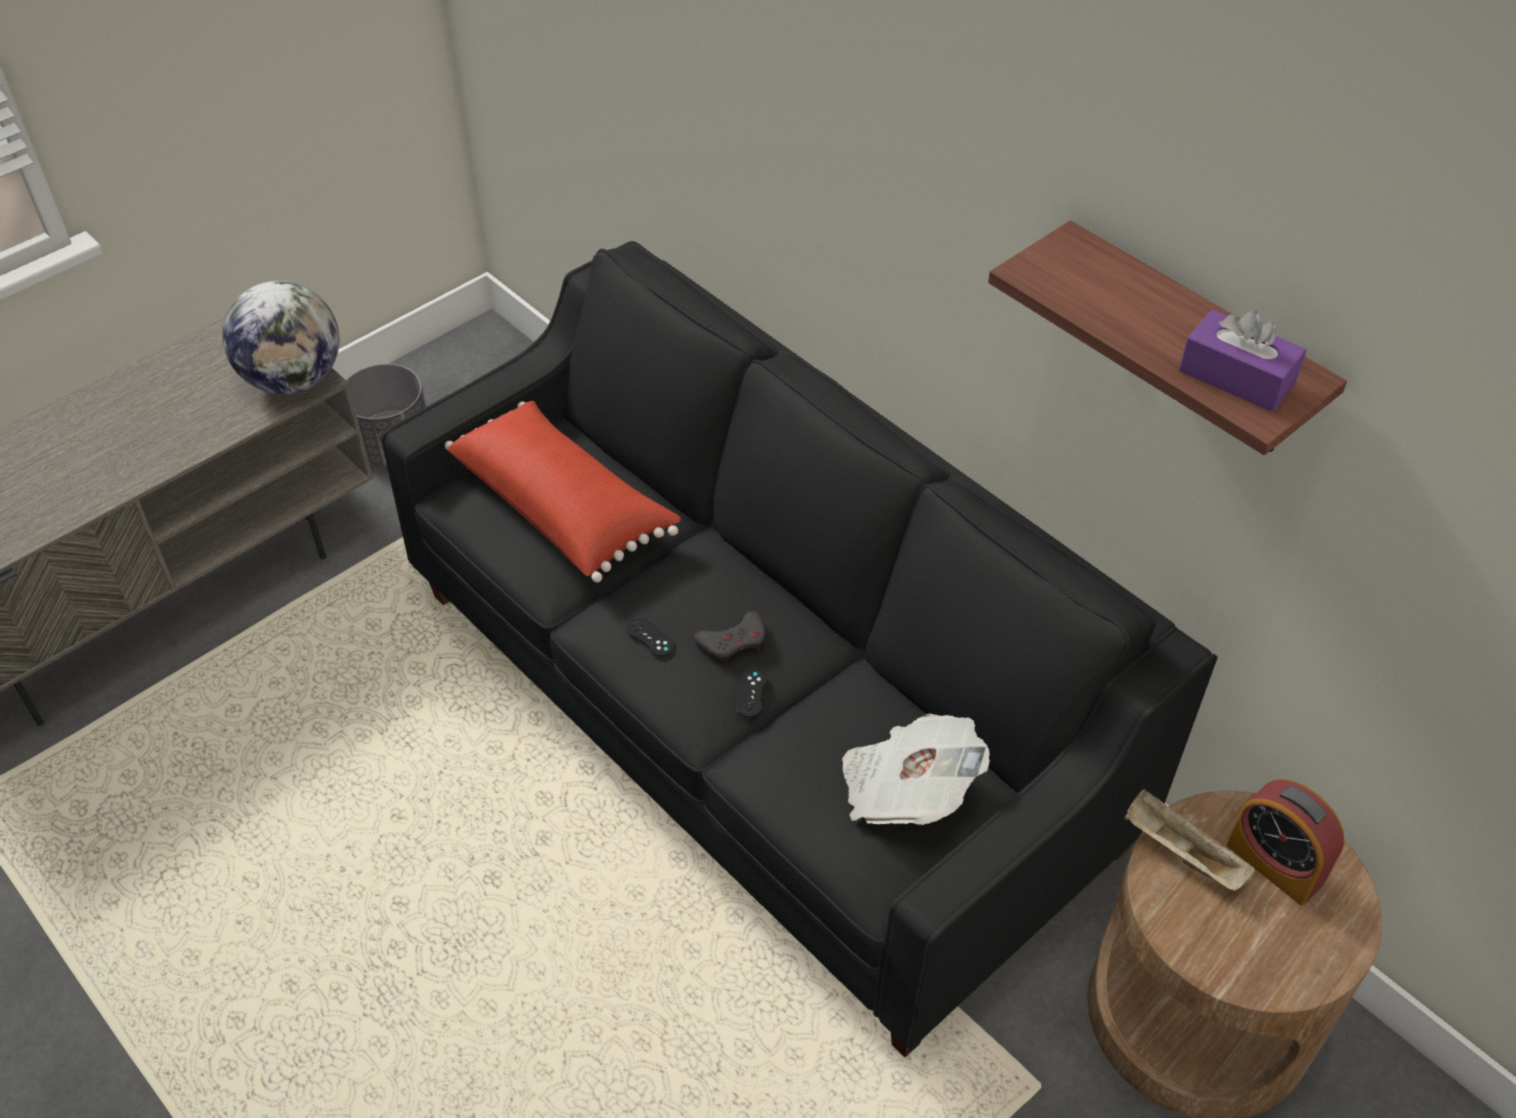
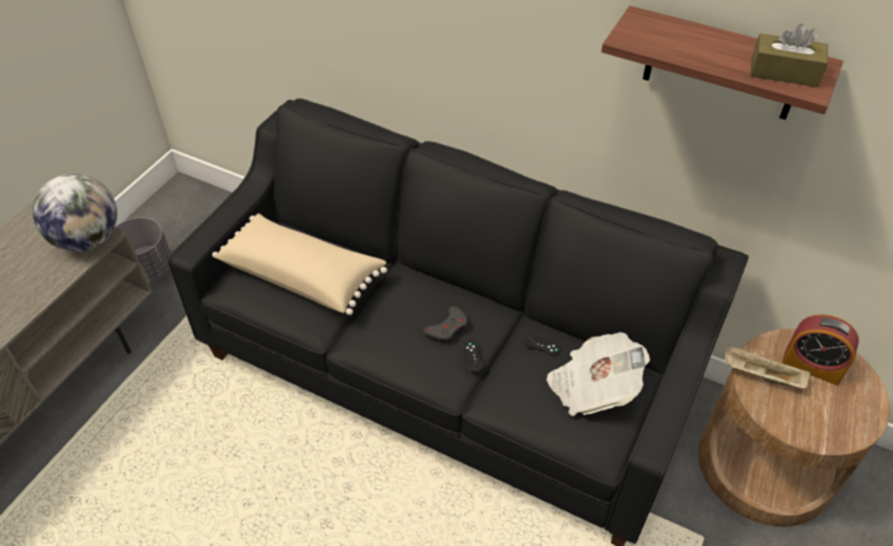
camera: 20 degrees left, 0 degrees up
(564, 507) = (302, 274): red pillow -> beige pillow
(650, 637) = (395, 340): black game controller -> black game controller (542, 345)
(1236, 377) = (784, 72): purple tissue box -> brown tissue box

